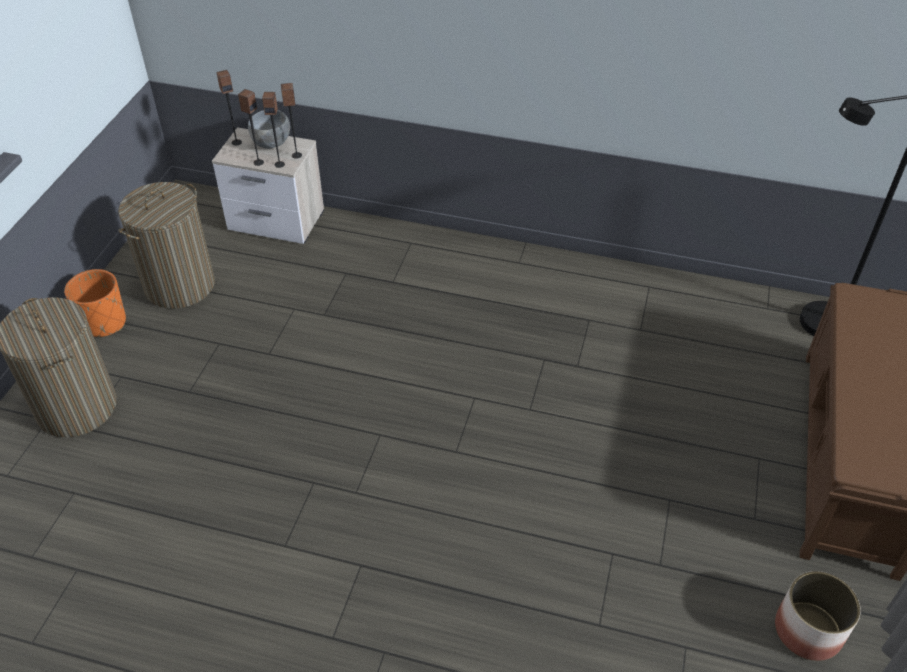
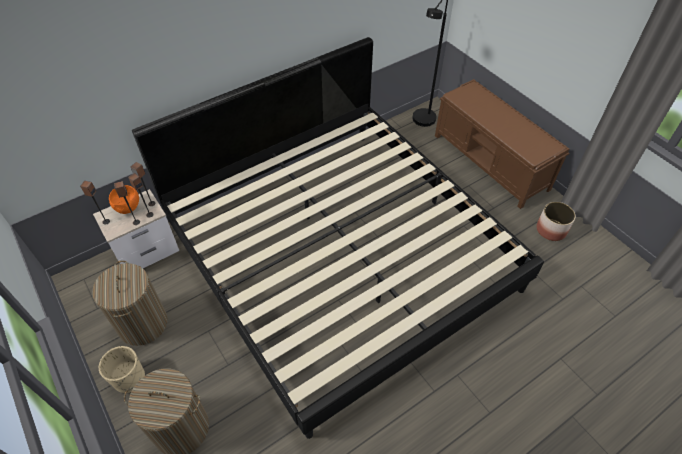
camera: 50 degrees left, 5 degrees up
(104, 323) = (129, 378): orange planter -> beige planter
(272, 144) = (128, 207): grey bowl -> orange bowl
(453, 391) = (340, 255): none -> bed

